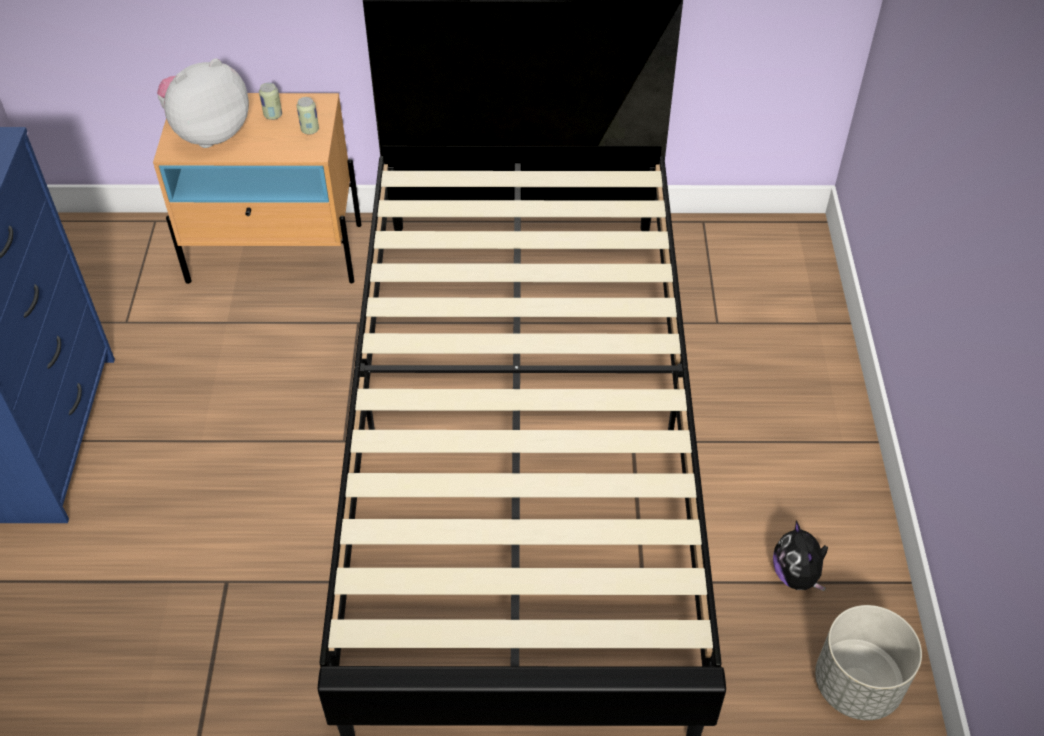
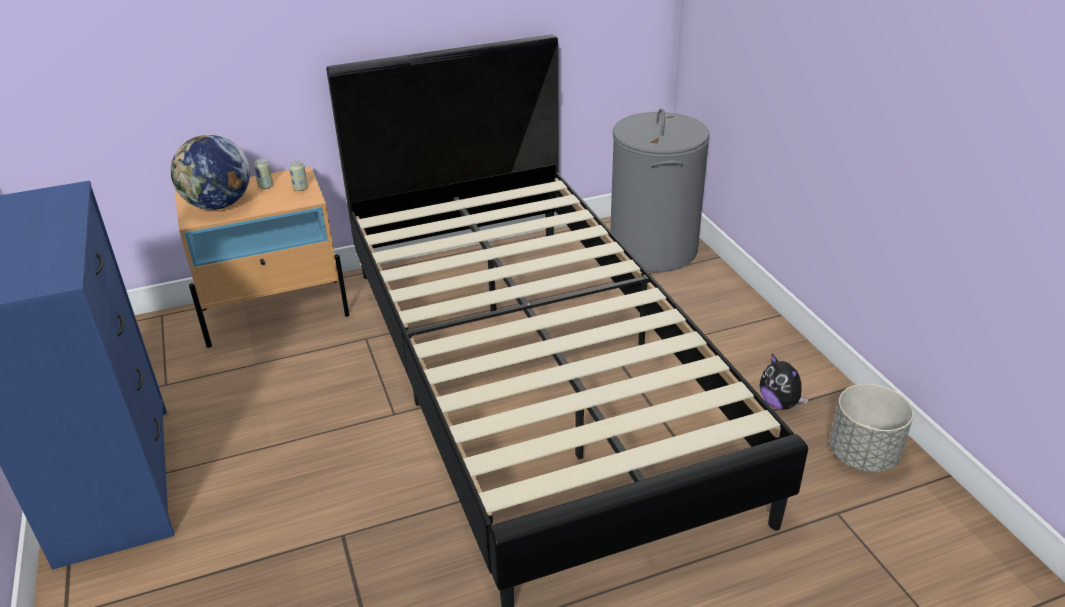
camera: 20 degrees left, 15 degrees down
(209, 133) = (218, 205): plush toy -> globe
(767, 285) = (652, 249): none -> grey laundry basket

